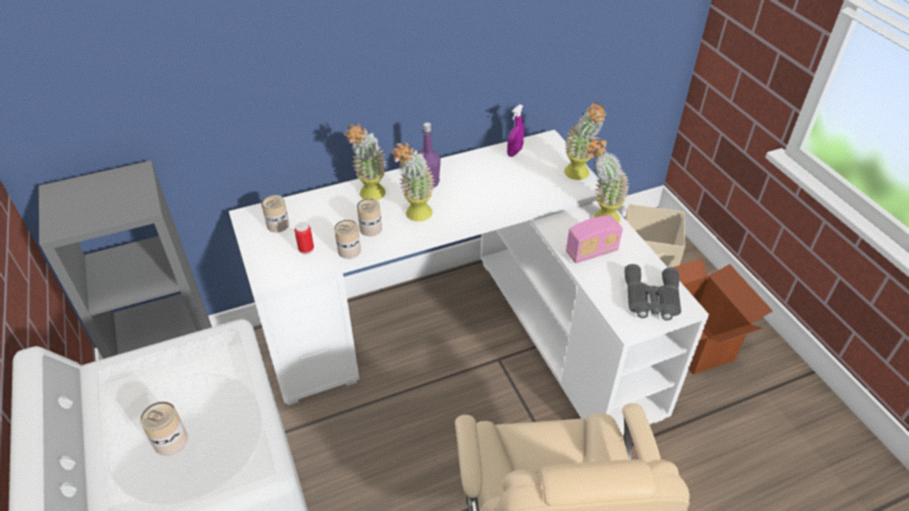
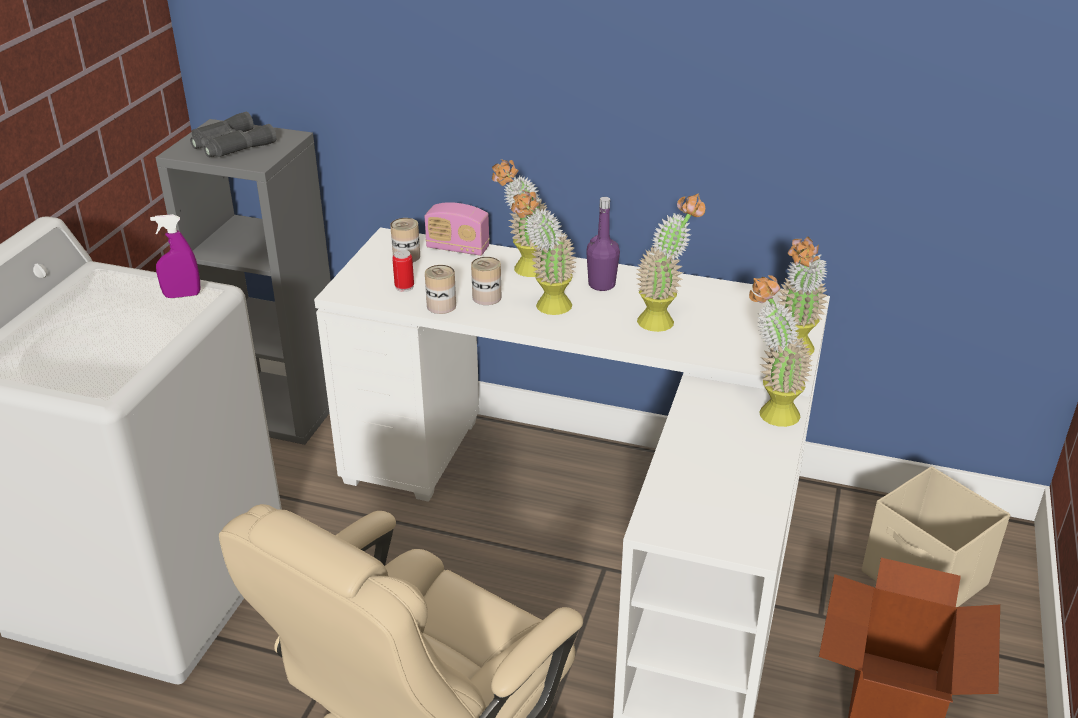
camera: 40 degrees right, 10 degrees down
(170, 440) = (74, 338): can -> none
(491, 189) = (664, 319): none -> potted plant
(514, 152) = (743, 297): purple spray bottle -> purple spray bottle (182, 295)
(591, 252) = (711, 437): radio -> radio (458, 248)
(651, 298) = (721, 516): grey binoculars -> grey binoculars (230, 145)

